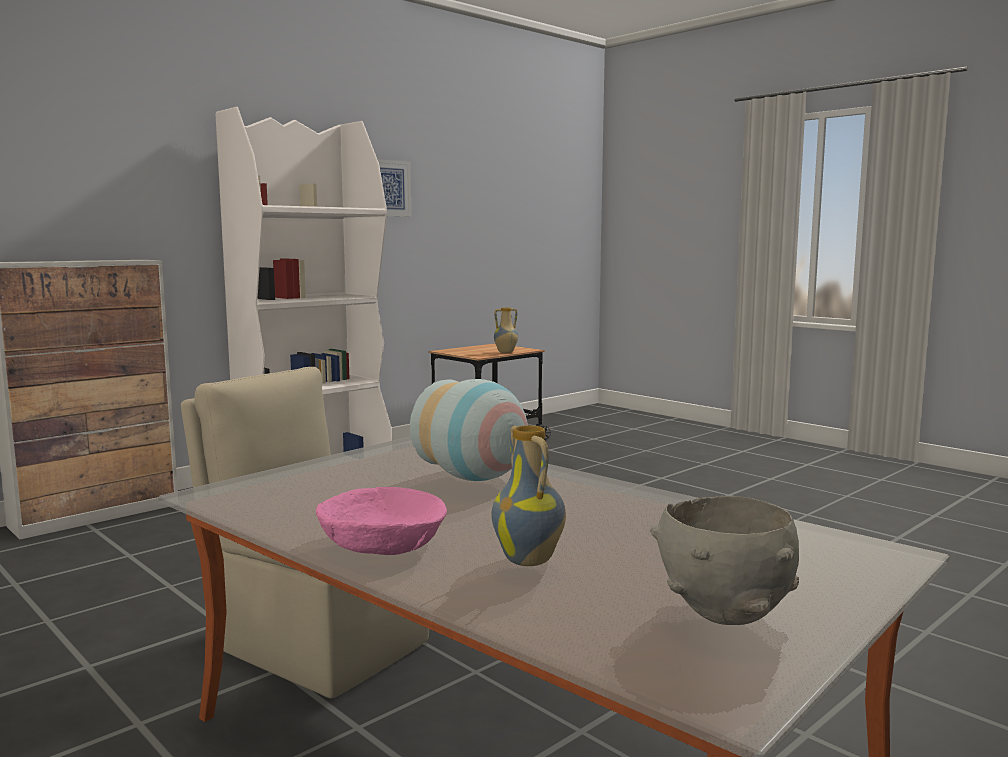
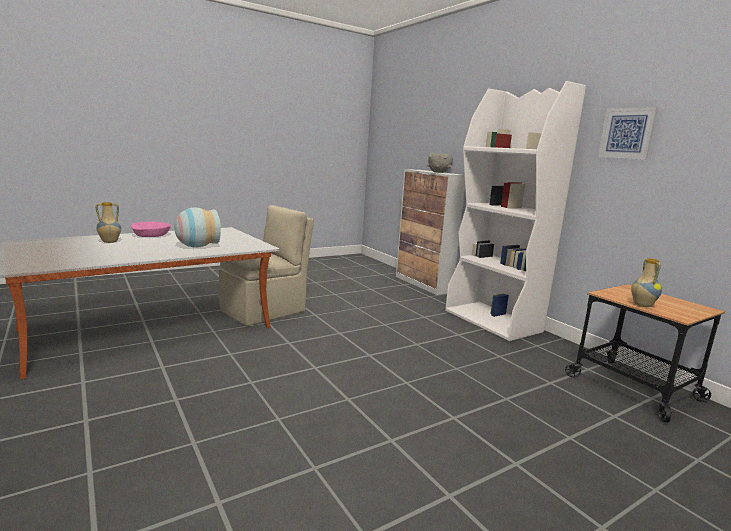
camera: 100 degrees right, 5 degrees up
(724, 612) = (38, 248): grey bowl -> grey bowl (439, 172)

